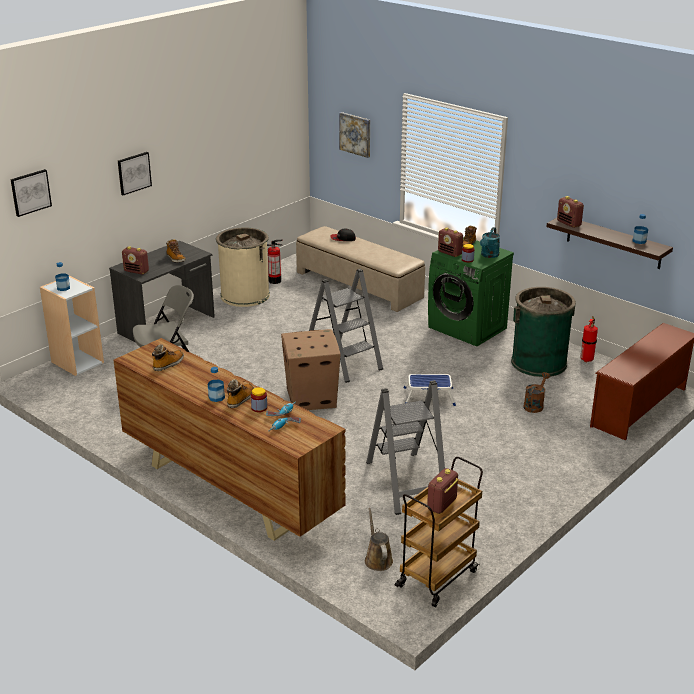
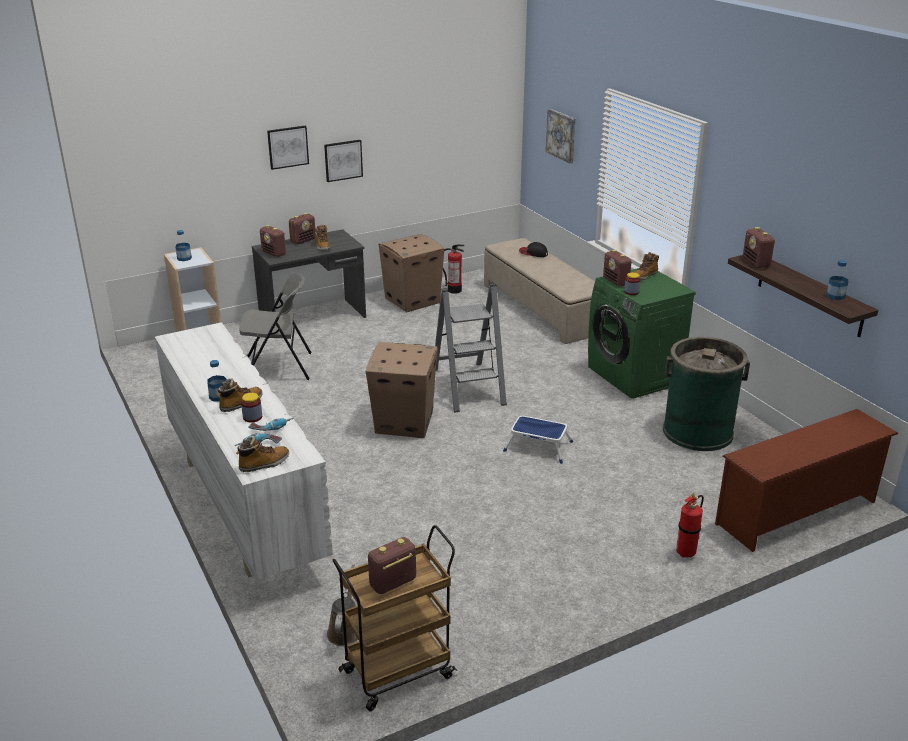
camera: 20 degrees right, 0 degrees up
(30, 192) = (156, 151): picture -> picture (343, 160)
(153, 256) = (303, 240): none -> radio
(168, 364) = (202, 351): boot -> boot (264, 464)
(228, 489) = (243, 506): brown cabinet -> white cabinet
(245, 295) = (413, 300): beige trash can -> cardboard box
(406, 483) = (442, 544): grey step ladder -> none
(489, 255) = (661, 291): turquoise watering can -> none
(534, 405) = (660, 482): brown watering can -> none
(587, 359) = (762, 439): fire extinguisher -> fire extinguisher (687, 552)

